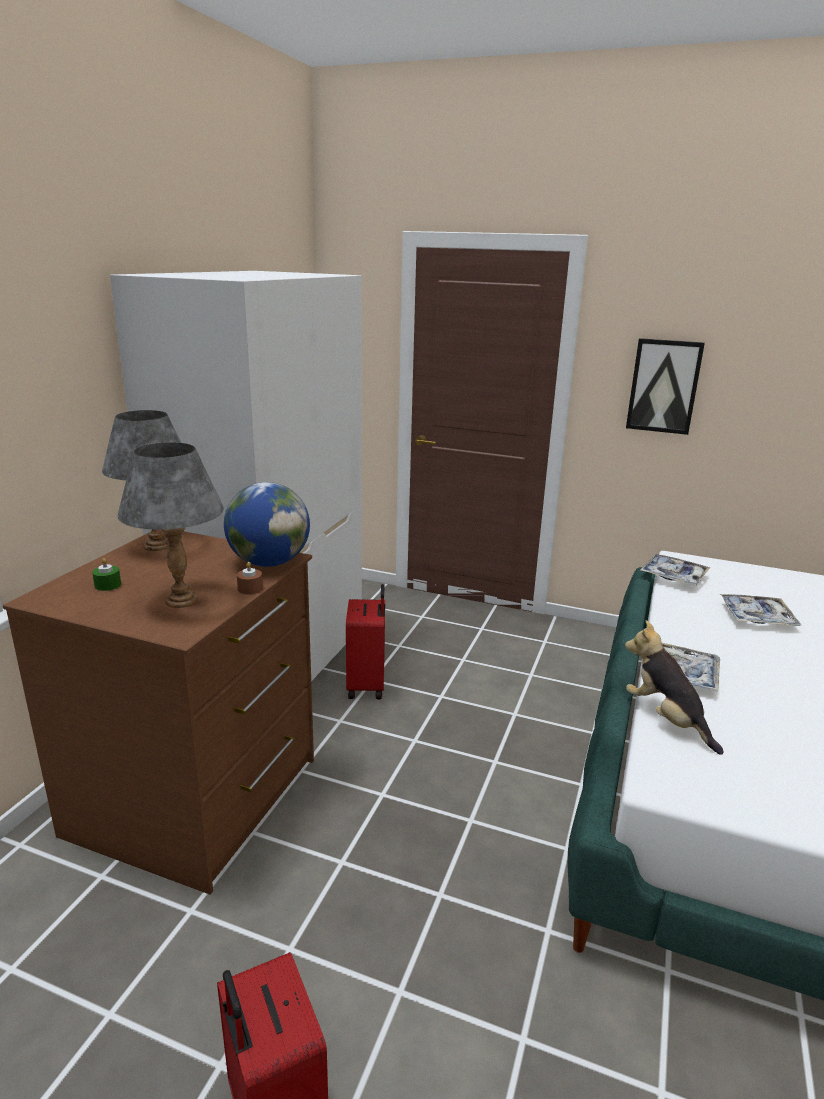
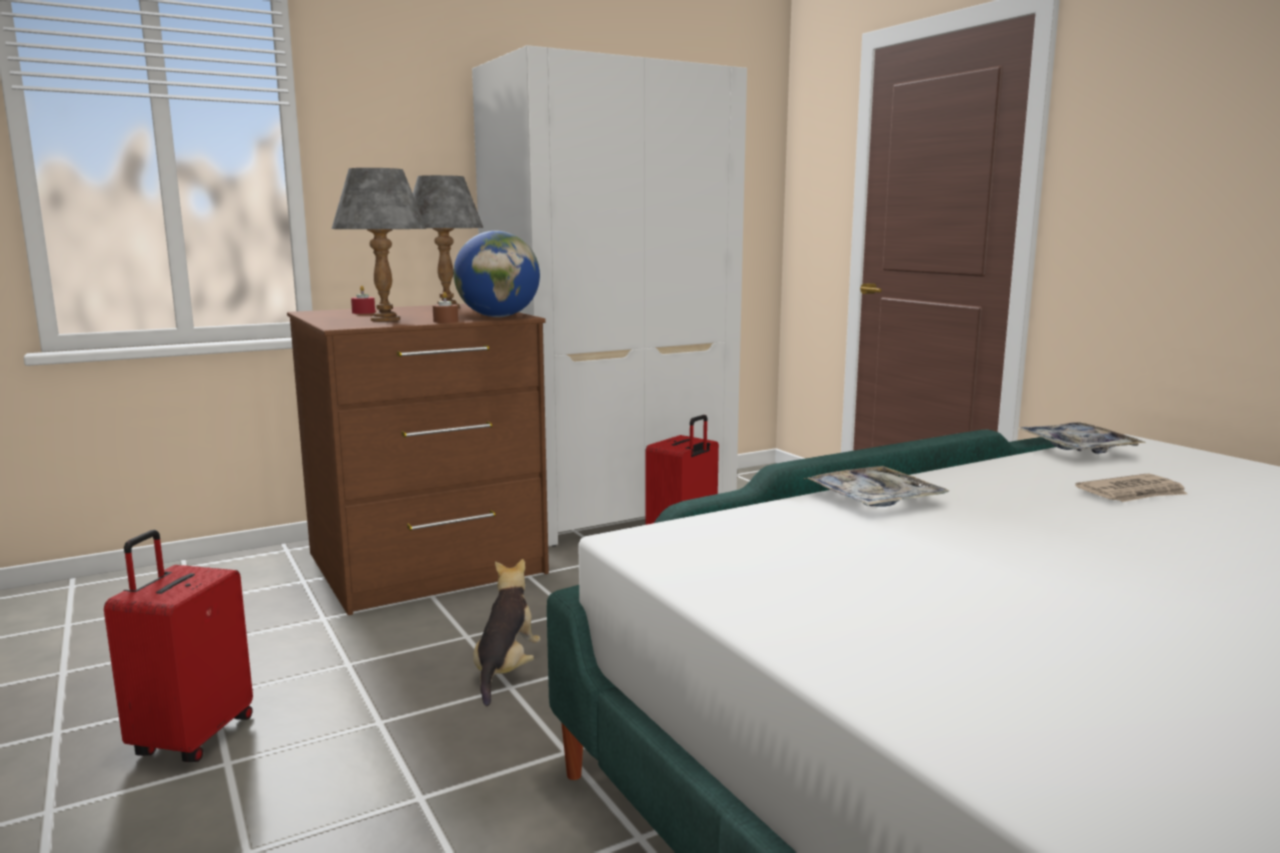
camera: 40 degrees right, 10 degrees down
(107, 585) = (363, 312): green candle -> red candle
(664, 386) = (1162, 183): picture -> none
(666, 719) = (763, 515): plush toy -> plush toy (506, 670)
(757, 617) = (1133, 493): tray -> newspaper

